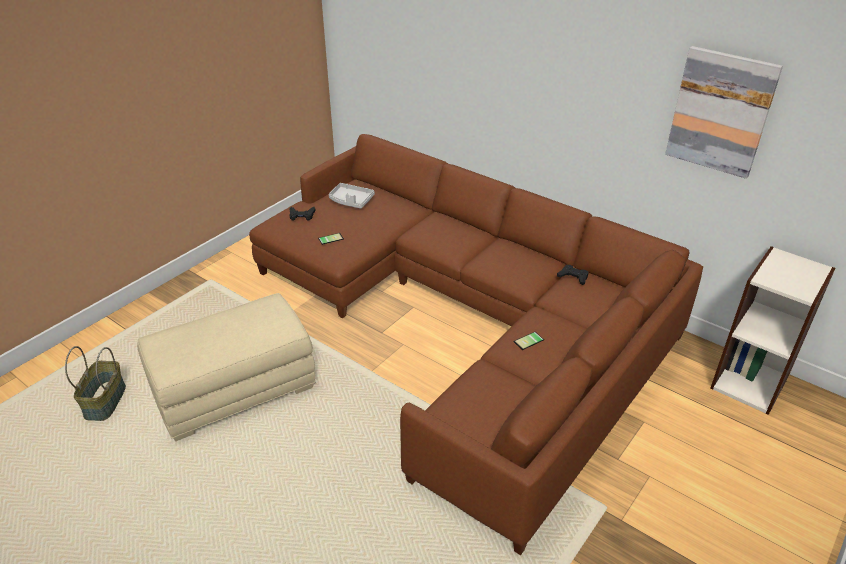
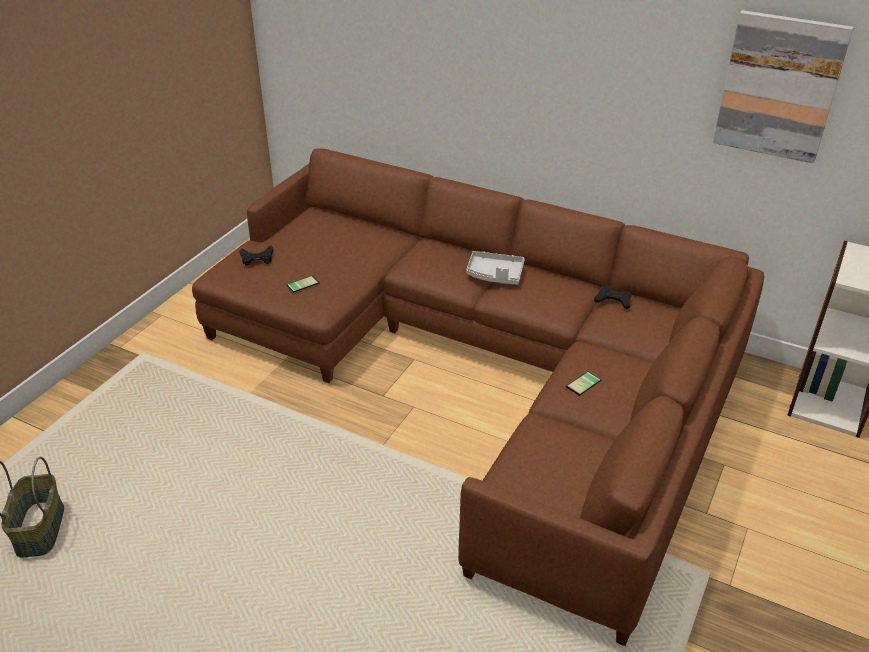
camera: 10 degrees left, 0 degrees up
(235, 390) = (214, 491): beige ottoman -> none
(351, 201) = (315, 234): grey tray -> grey tray (495, 275)

